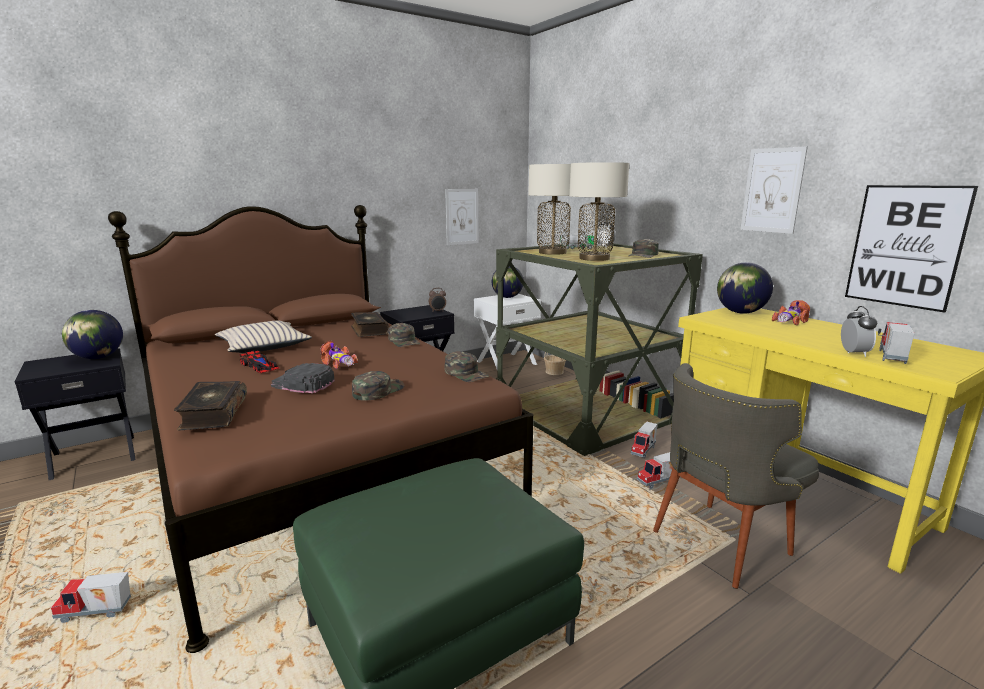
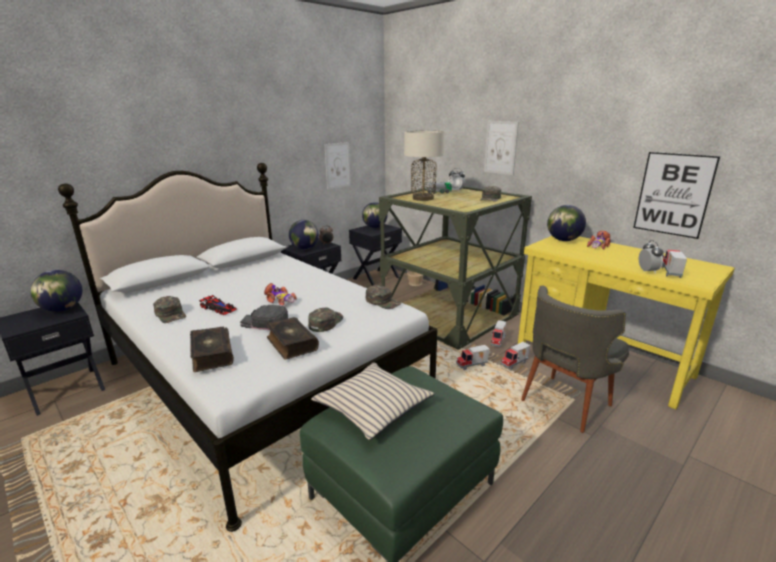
camera: 10 degrees left, 5 degrees up
(95, 613) = (140, 515): toy truck -> toy truck (472, 366)
(263, 346) = (208, 289): beige pillow -> beige pillow (372, 407)
(318, 466) = (263, 378): brown bed -> white bed
(369, 330) = (286, 268): book -> book (291, 344)
(404, 341) = (320, 276): green cap -> green cap (171, 314)
(408, 314) = (305, 248): none -> globe
(506, 362) = (376, 278): white nightstand -> black nightstand
(594, 258) = (458, 204): table lamp -> none
(772, 190) = (582, 151): picture -> picture (500, 147)

